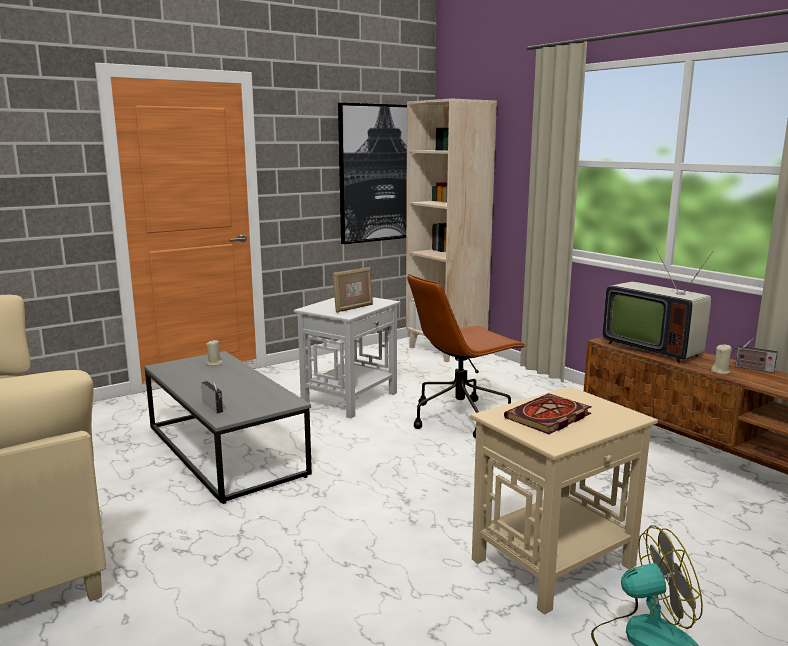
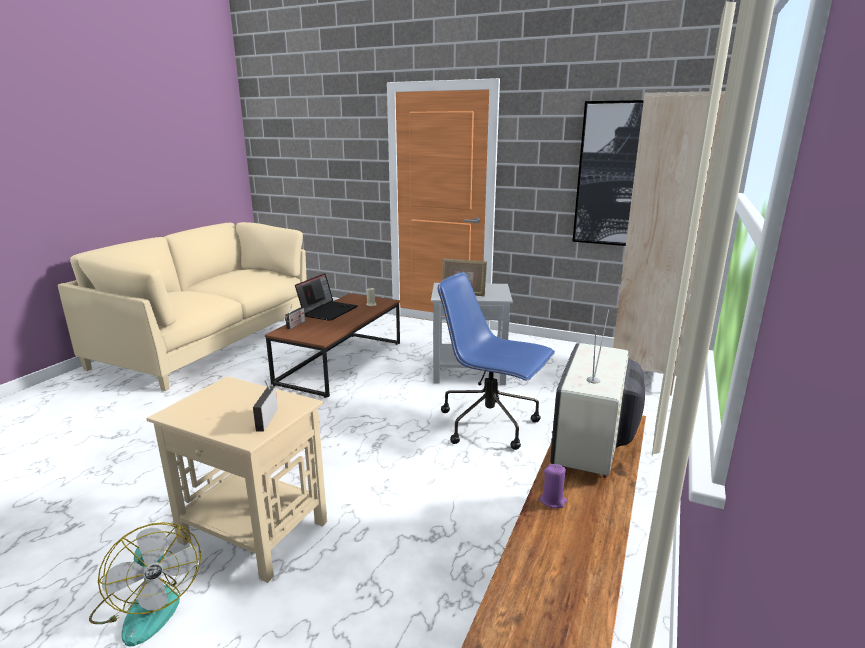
camera: 60 degrees right, 5 degrees up
(193, 385) = (328, 311): none -> laptop
(225, 450) = (341, 363): grey coffee table -> brown coffee table
(460, 417) = (490, 424): brown office chair -> blue office chair
(548, 417) = (229, 403): book -> none
(720, 371) = (553, 501): beige candle -> purple candle
(752, 368) = (602, 528): radio -> radio (267, 418)

